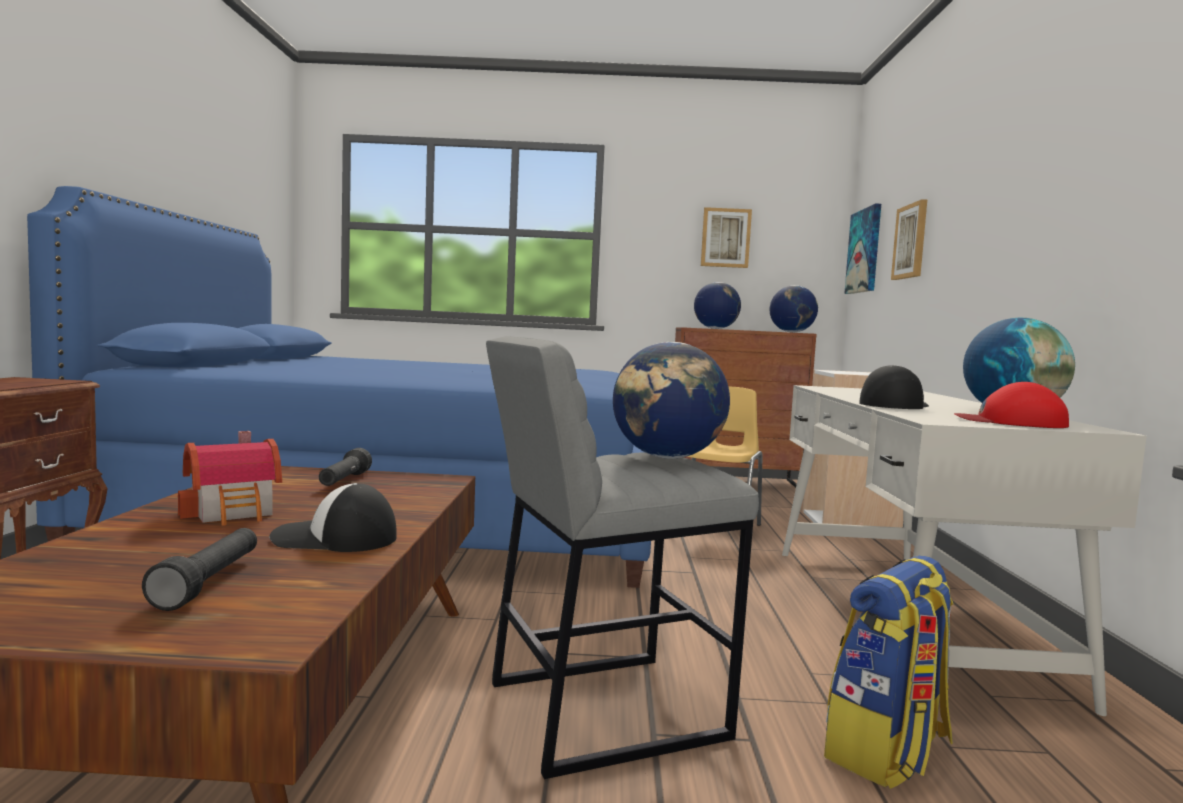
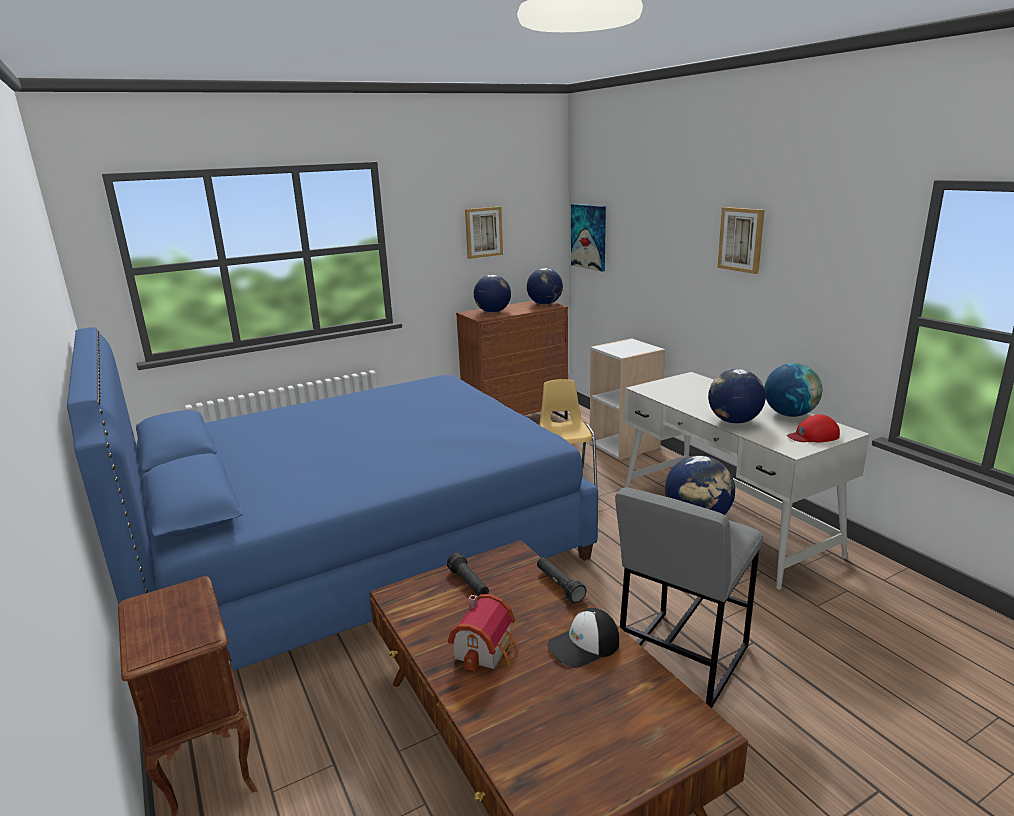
camera: 30 degrees left, 15 degrees up
(209, 582) = (609, 712): black flashlight -> black flashlight (559, 585)
(887, 752) = (802, 621): backpack -> none
(893, 405) = (733, 421): cap -> globe
(911, 241) = (644, 248): picture -> picture (741, 239)

